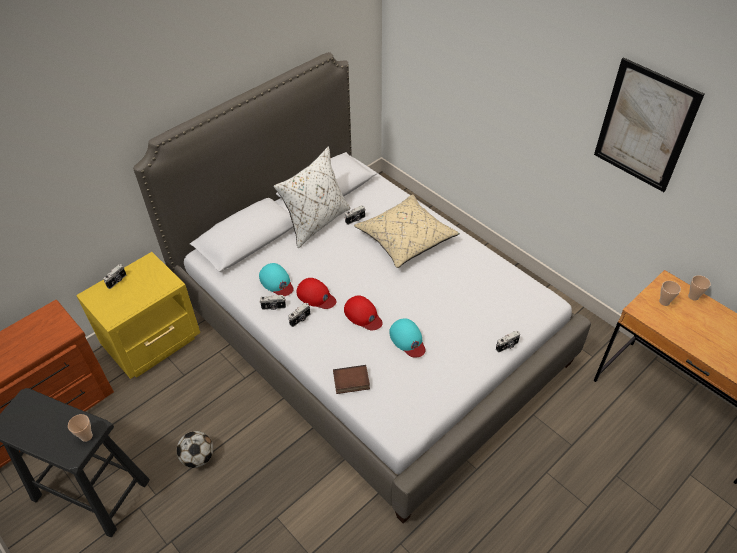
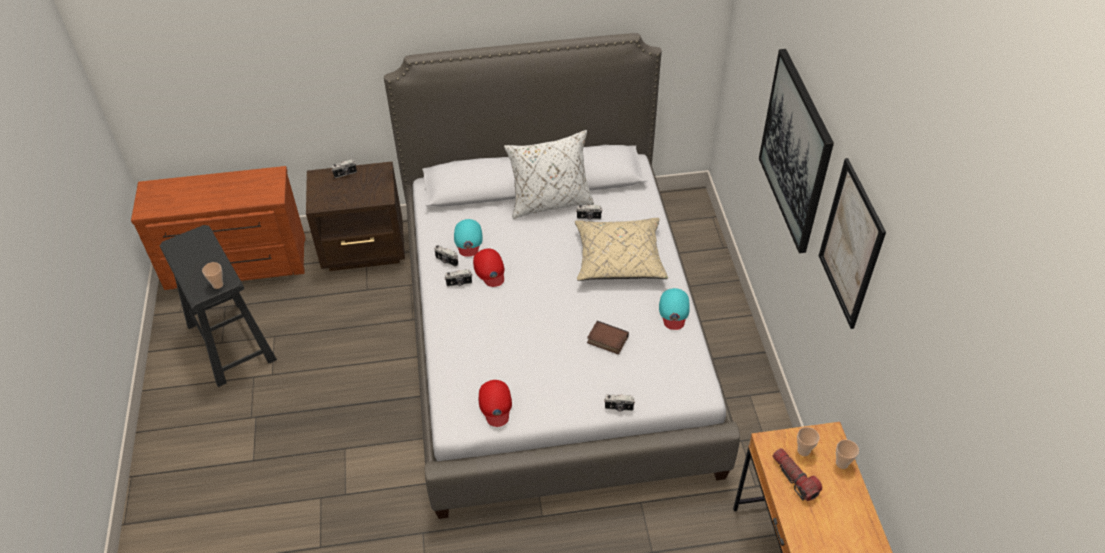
camera: 35 degrees right, 0 degrees up
(154, 343) = (365, 249): yellow nightstand -> brown nightstand
(198, 457) = (324, 364): football -> none
(351, 382) = (452, 359): book -> book (606, 340)
(363, 315) = (514, 308): red cap -> red cap (495, 404)
(407, 339) = (533, 351): turquoise cap -> turquoise cap (674, 311)
(530, 85) = (795, 151): none -> picture
(677, 323) = (794, 478): none -> flashlight

